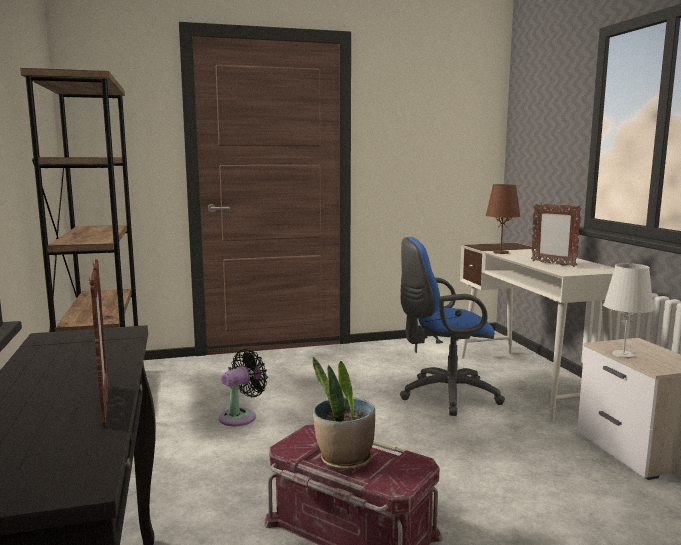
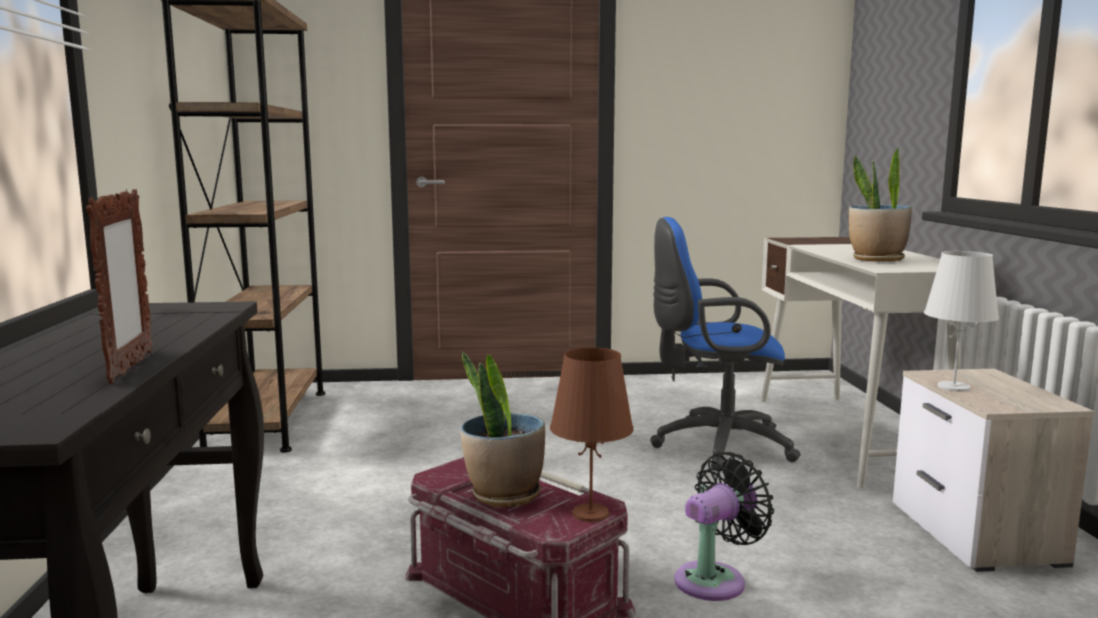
camera: 10 degrees right, 0 degrees up
(241, 416) = (427, 453): black fan -> black fan (715, 579)
(501, 252) = (812, 246): brown table lamp -> brown table lamp (590, 514)
(552, 264) = (876, 259): picture frame -> potted plant

